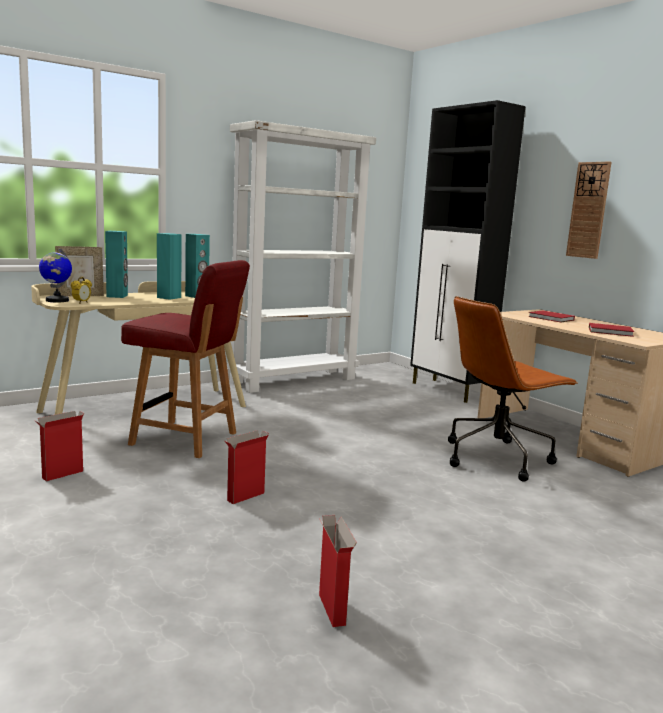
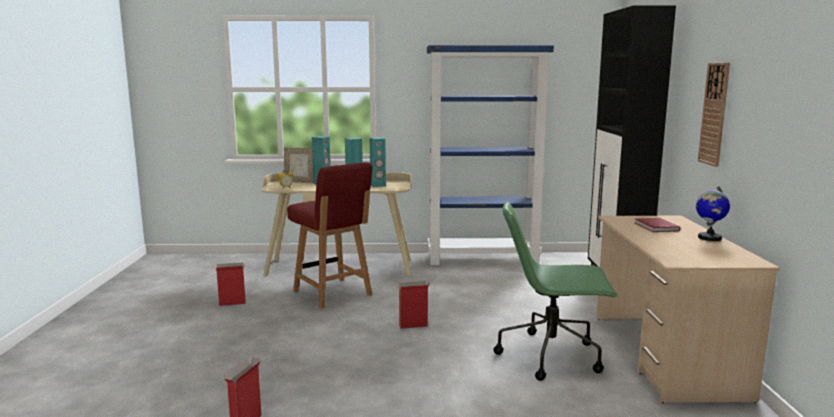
camera: 35 degrees right, 0 degrees up
(57, 300) = (275, 185): globe -> globe (709, 238)
(245, 497) = (308, 341): cardboard box -> cardboard box (412, 326)
(294, 380) = (483, 259): white bookcase -> blue bookcase
(497, 458) = (552, 355): brown office chair -> green office chair
(611, 332) = (680, 248): red book -> none

